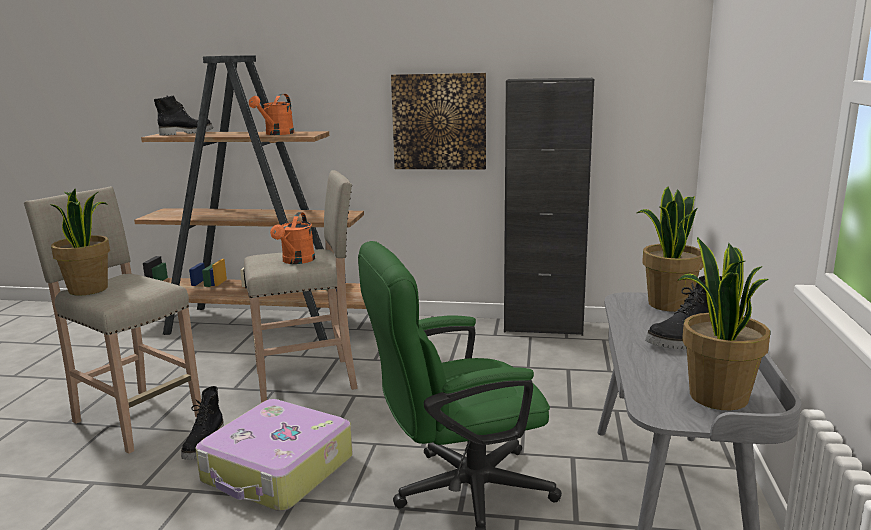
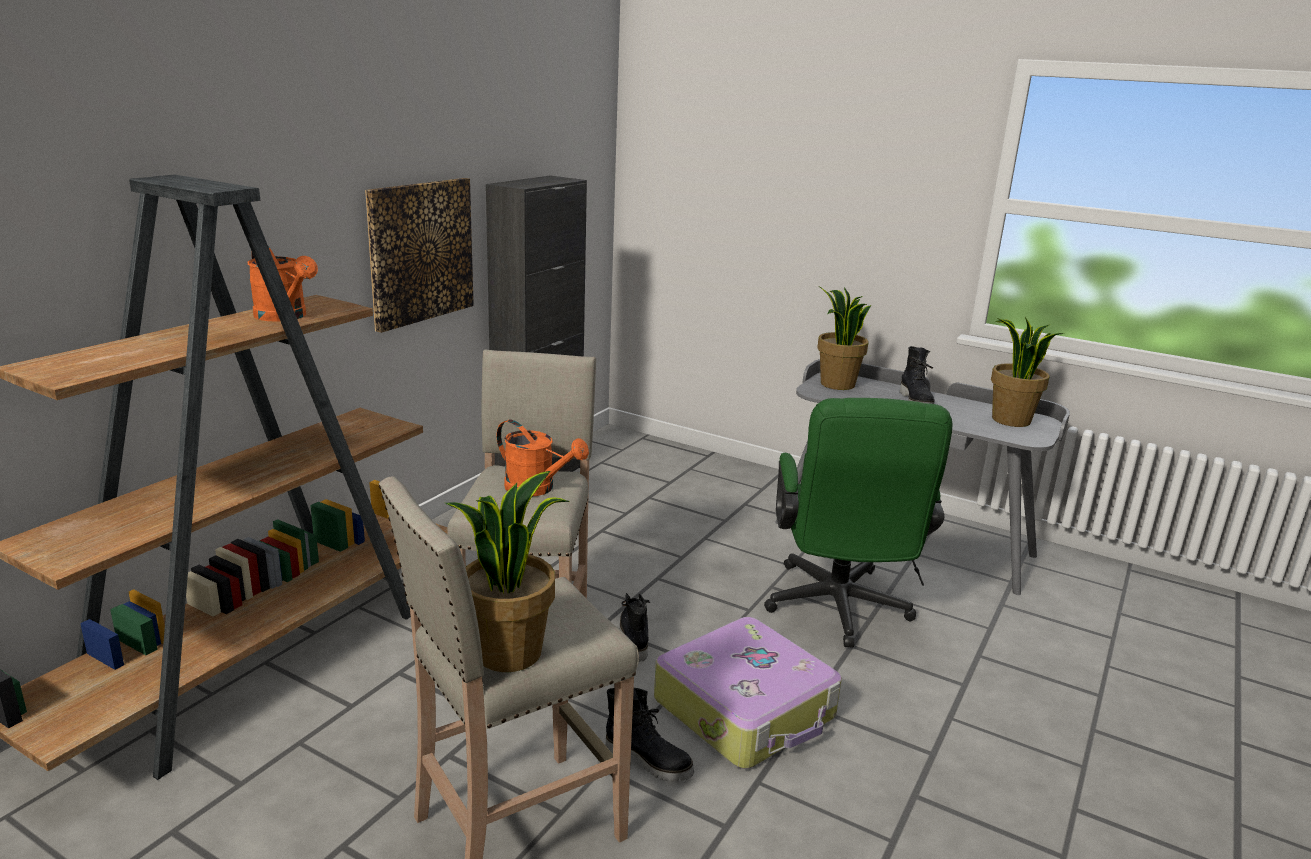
camera: 70 degrees left, 5 degrees up
(186, 133) = (99, 357): black boot -> black boot (633, 638)

